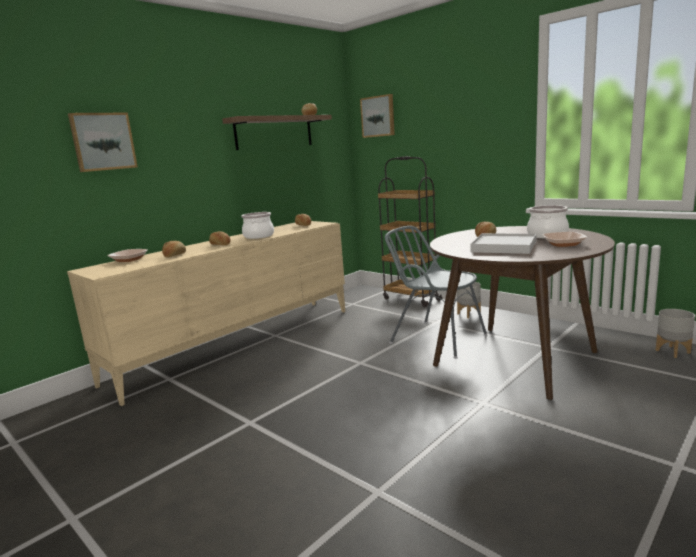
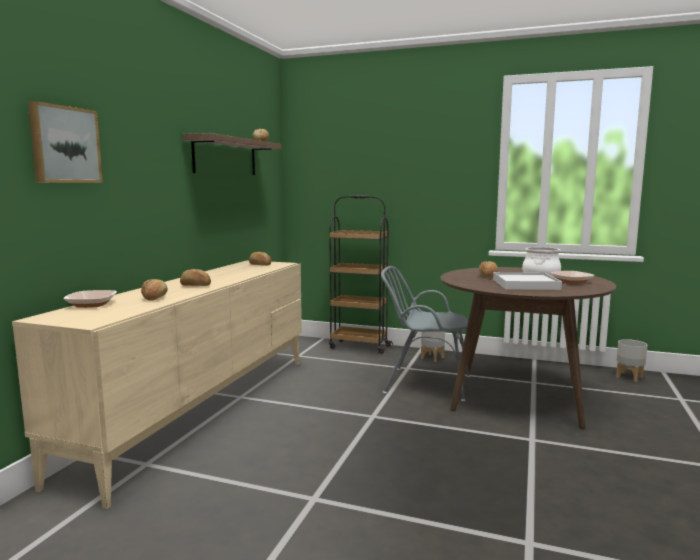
camera: 25 degrees left, 5 degrees down
(258, 236) = (227, 276): cooking pot -> none
(378, 116) = (321, 151): picture -> none

